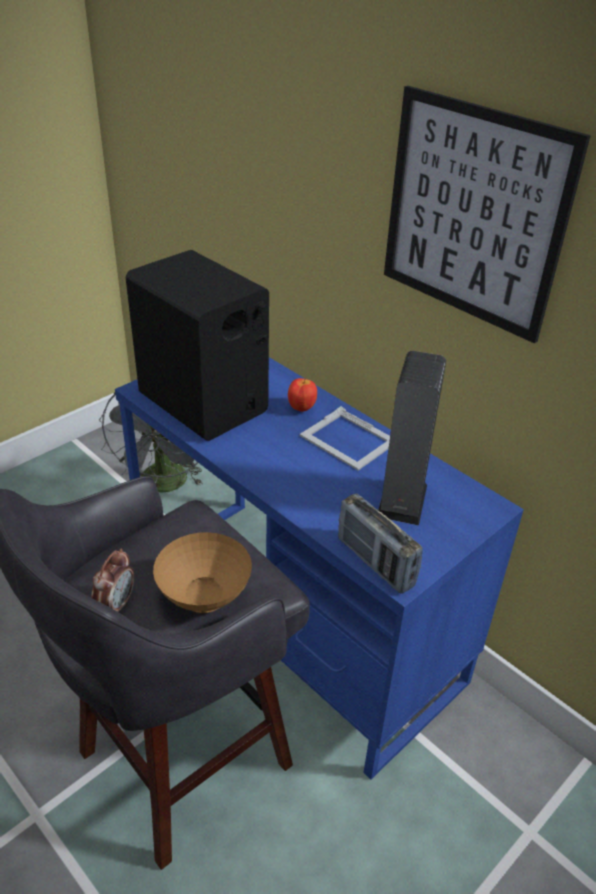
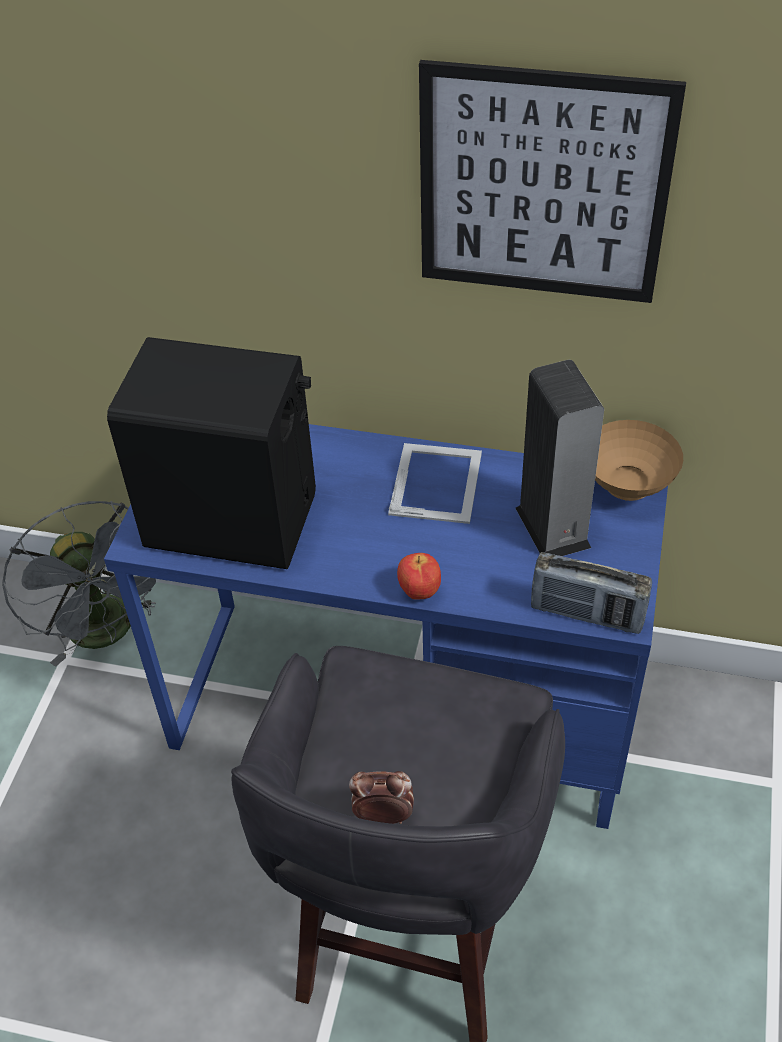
camera: 30 degrees left, 10 degrees up
(116, 604) = (383, 816): alarm clock -> alarm clock turned 75 degrees counterclockwise
(206, 598) = (464, 752): brown bowl -> brown bowl (629, 486)
(301, 408) = (350, 468): apple -> apple (418, 591)
(349, 439) = (437, 482): picture frame -> picture frame turned 90 degrees counterclockwise

